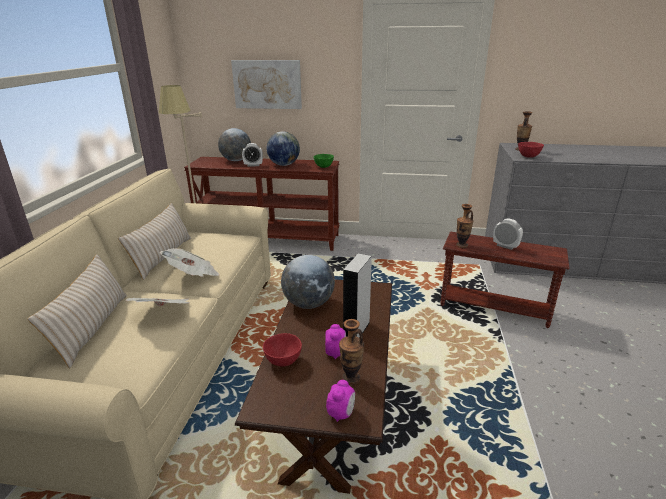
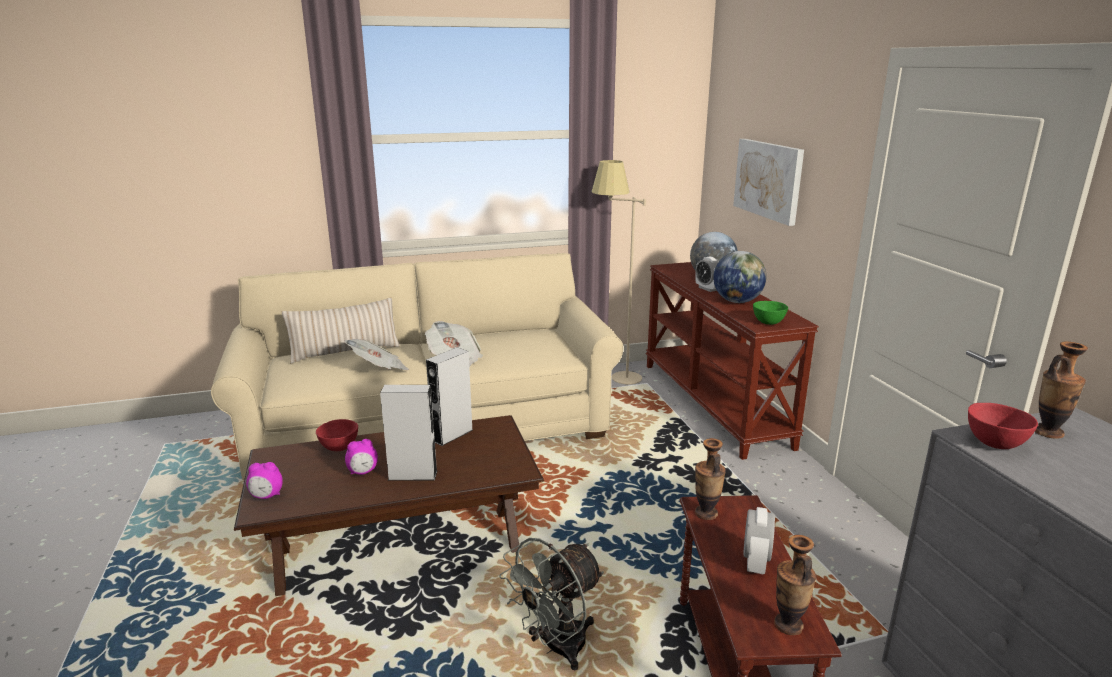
camera: 65 degrees right, 5 degrees down
(162, 257) = (481, 336): beige pillow -> none
(309, 304) = (452, 435): globe -> grey speaker
(351, 378) = (322, 490): vase -> vase (788, 625)
(460, 355) = (556, 648): none -> grey fan

